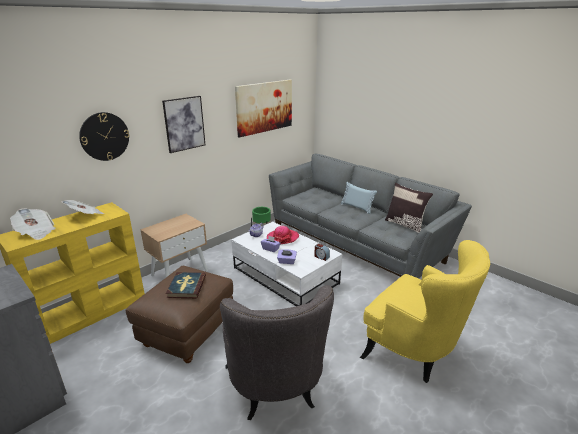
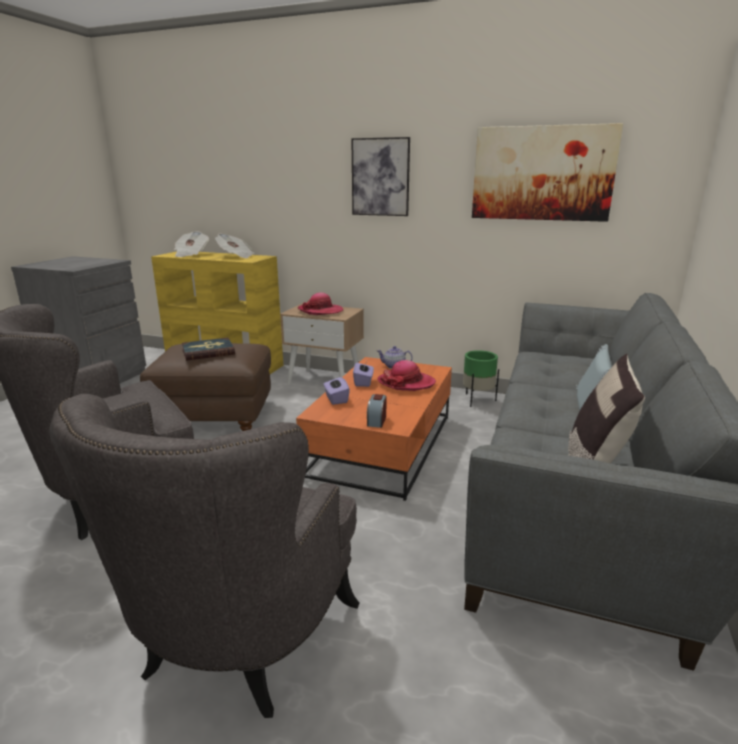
camera: 65 degrees right, 5 degrees down
(104, 136) = (279, 174): wall clock -> none
(172, 227) = (320, 311): none -> hat
(286, 276) = (382, 445): white coffee table -> orange coffee table
(414, 352) = (237, 644): yellow armchair -> grey armchair

